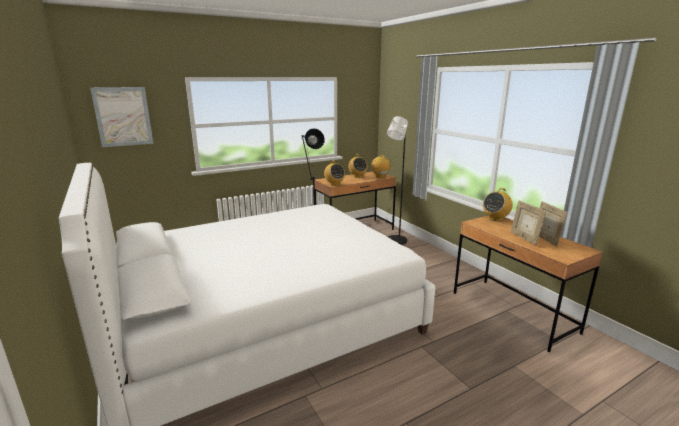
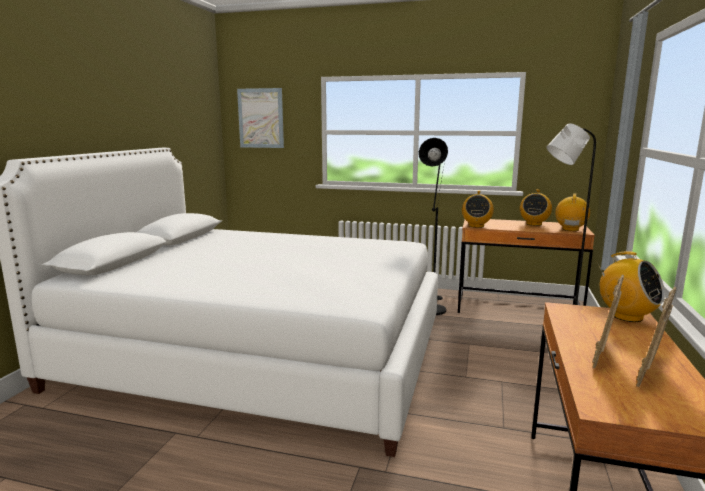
camera: 45 degrees right, 5 degrees down
(495, 218) = (626, 316): radio -> radio turned 135 degrees counterclockwise

